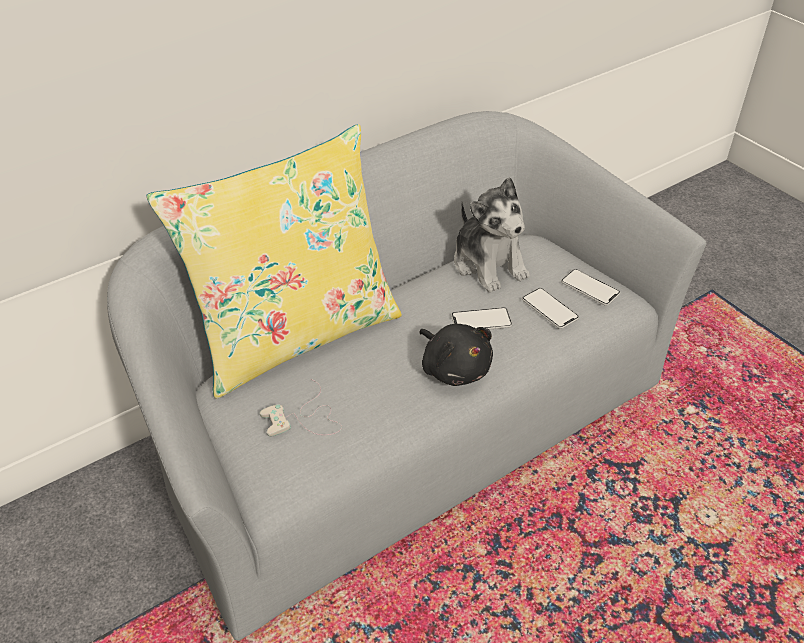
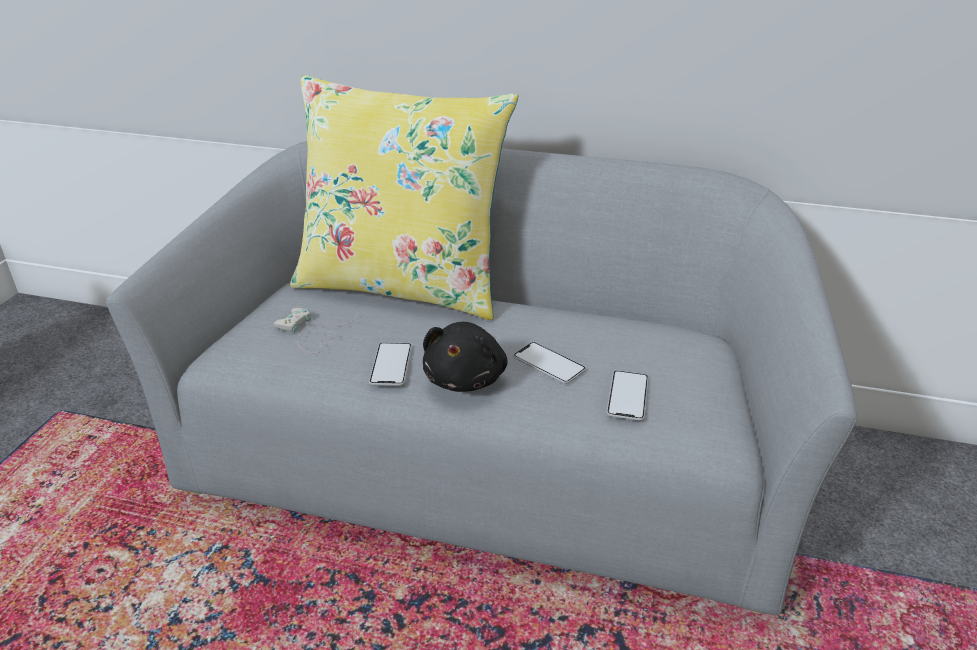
camera: 50 degrees right, 10 degrees down
(488, 264) = (633, 333): plush toy -> none
(590, 288) = (701, 408): phone -> phone (391, 365)

